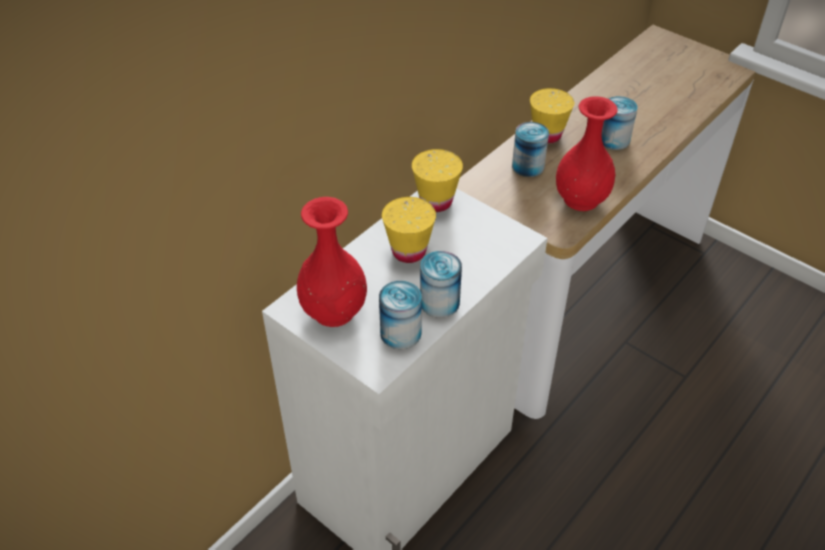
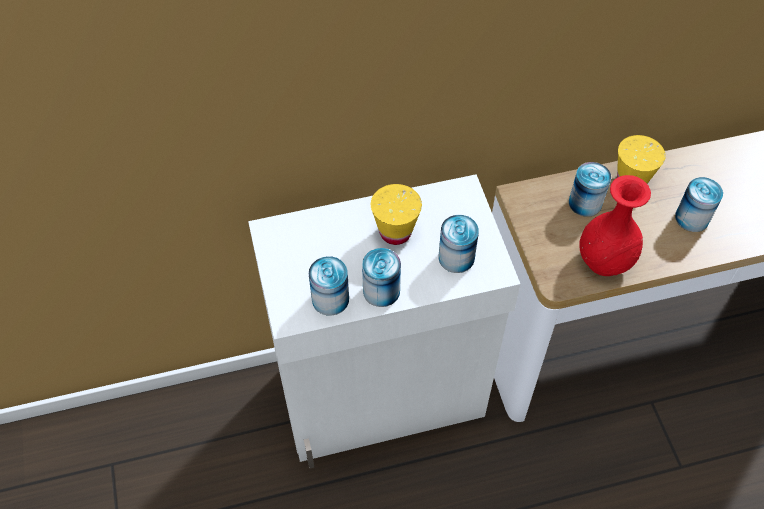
camera: 35 degrees right, 10 degrees up
(333, 311) = (297, 251): red vase -> none
(436, 202) = (456, 199): yellow cup -> none
(478, 244) = (456, 257): none -> can

